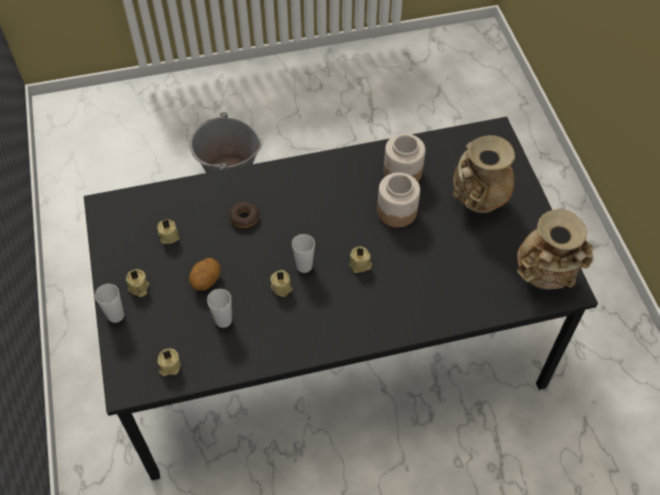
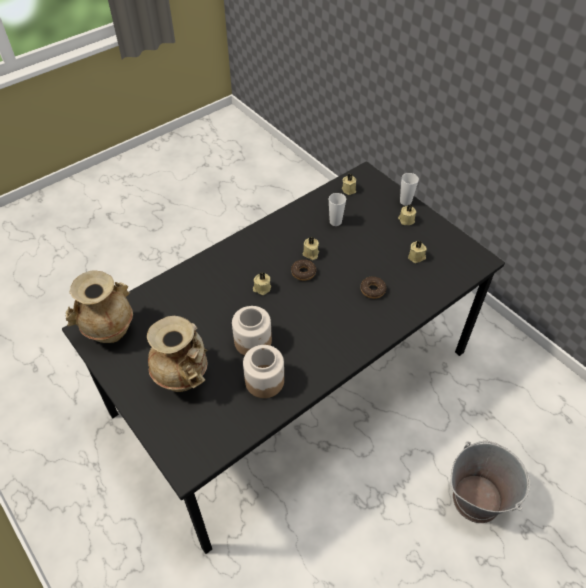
camera: 155 degrees right, 5 degrees down
(206, 281) = (365, 239): potato -> none
(304, 266) = (303, 272): cup -> donut

